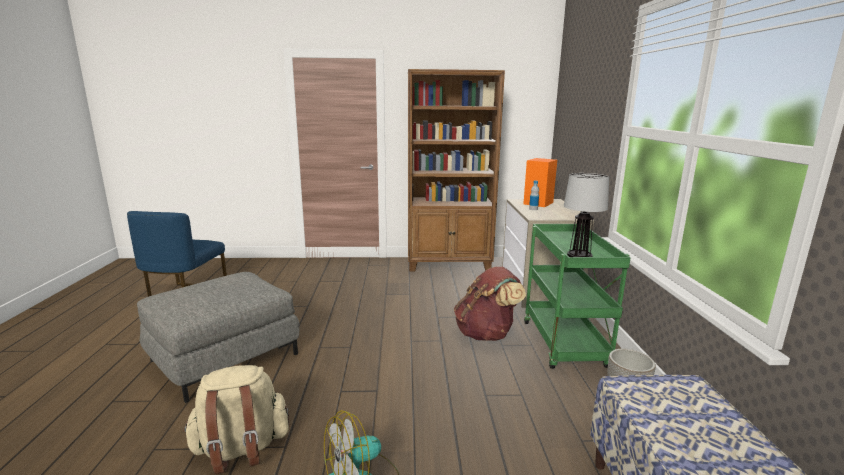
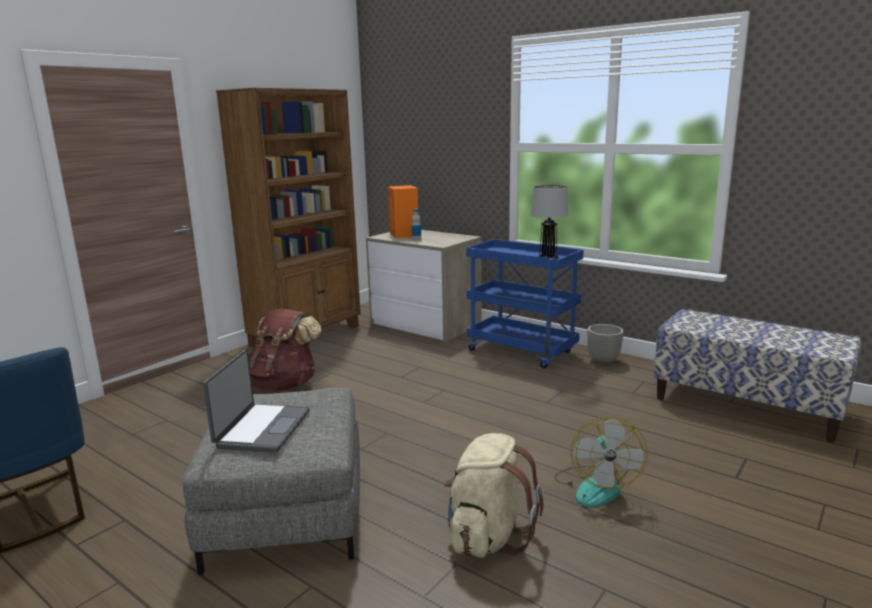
camera: 50 degrees left, 0 degrees up
(197, 293) = (262, 429): none -> laptop
(486, 334) = (463, 369): brown backpack -> brown backpack (284, 384)
(565, 345) = (523, 352): green cart -> blue cart

